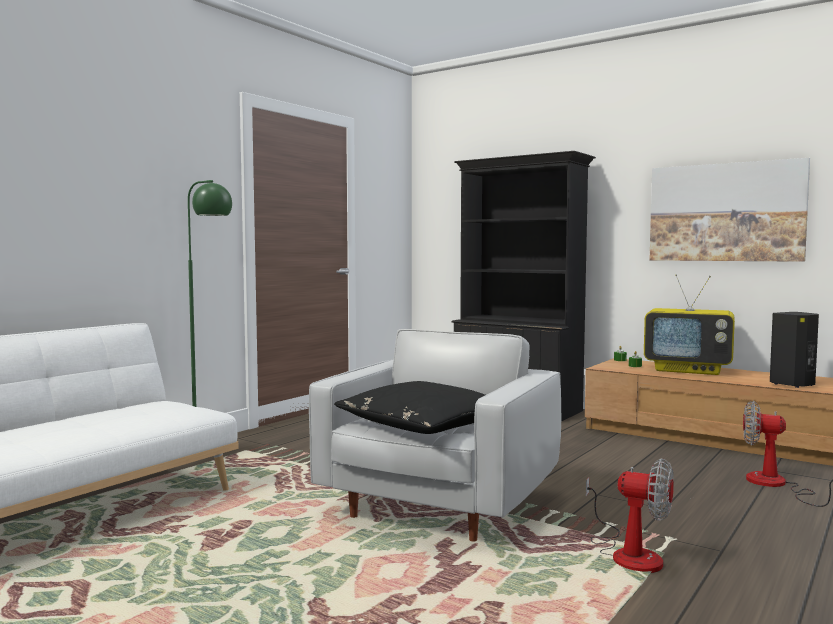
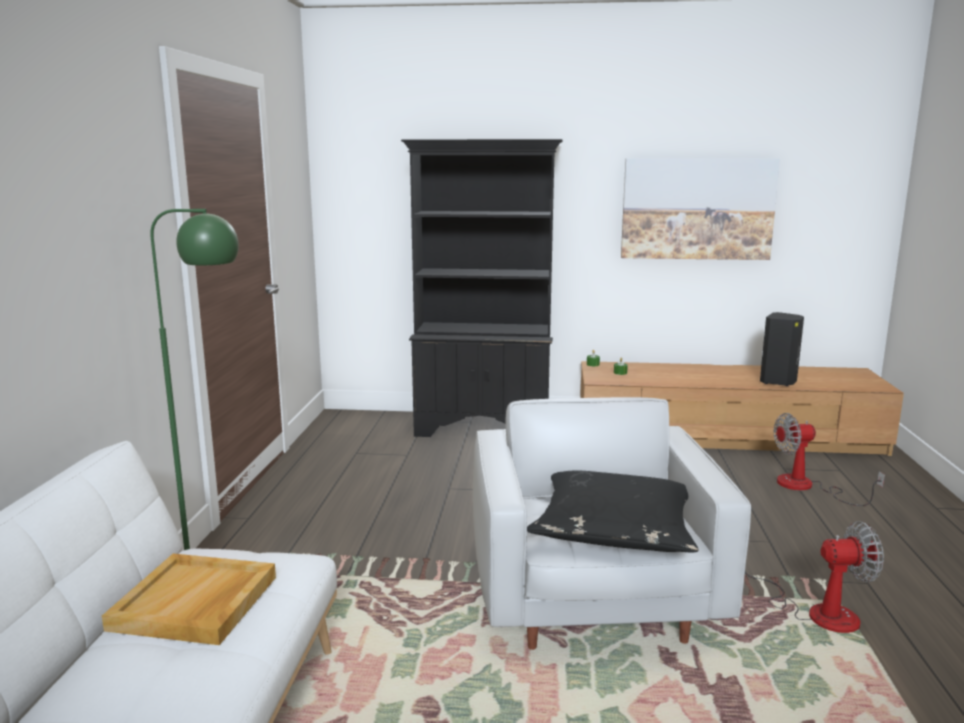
camera: 30 degrees left, 10 degrees up
(122, 413) = (195, 603): none -> beige tray
(688, 370) = (672, 372): television -> none

